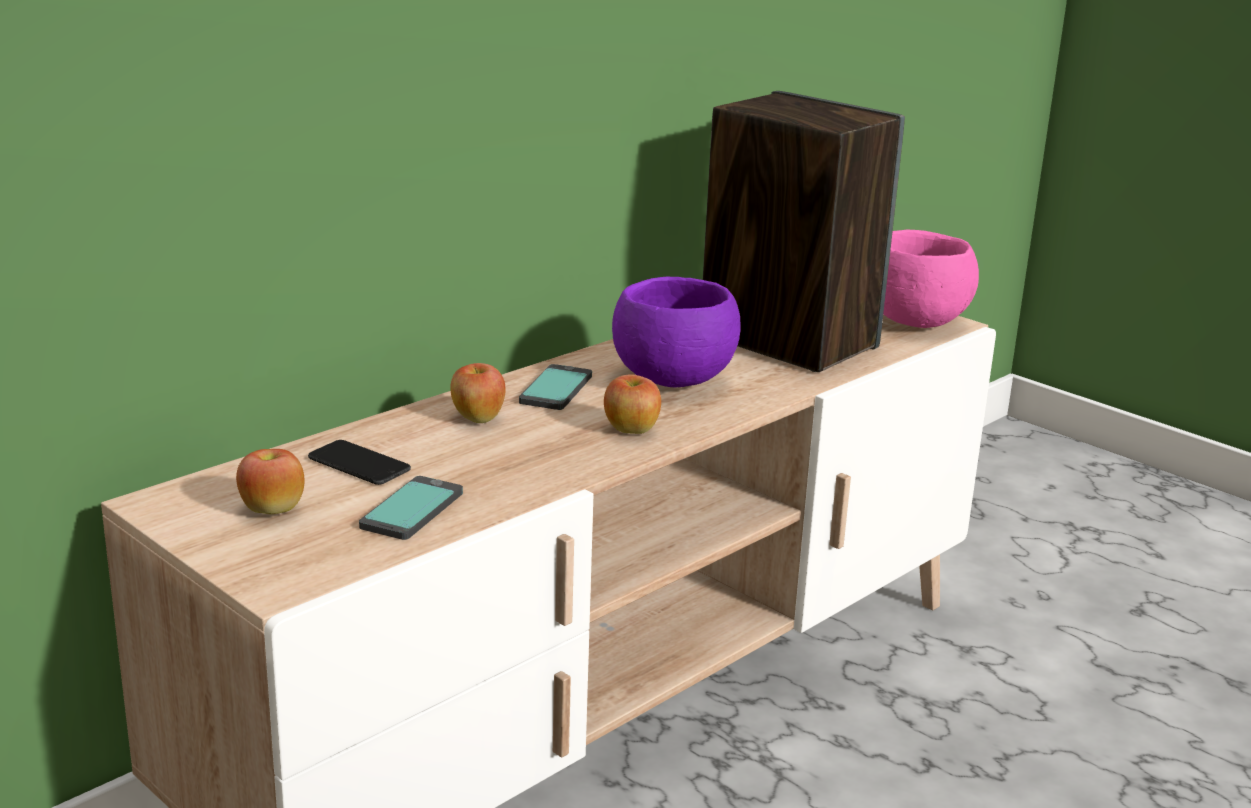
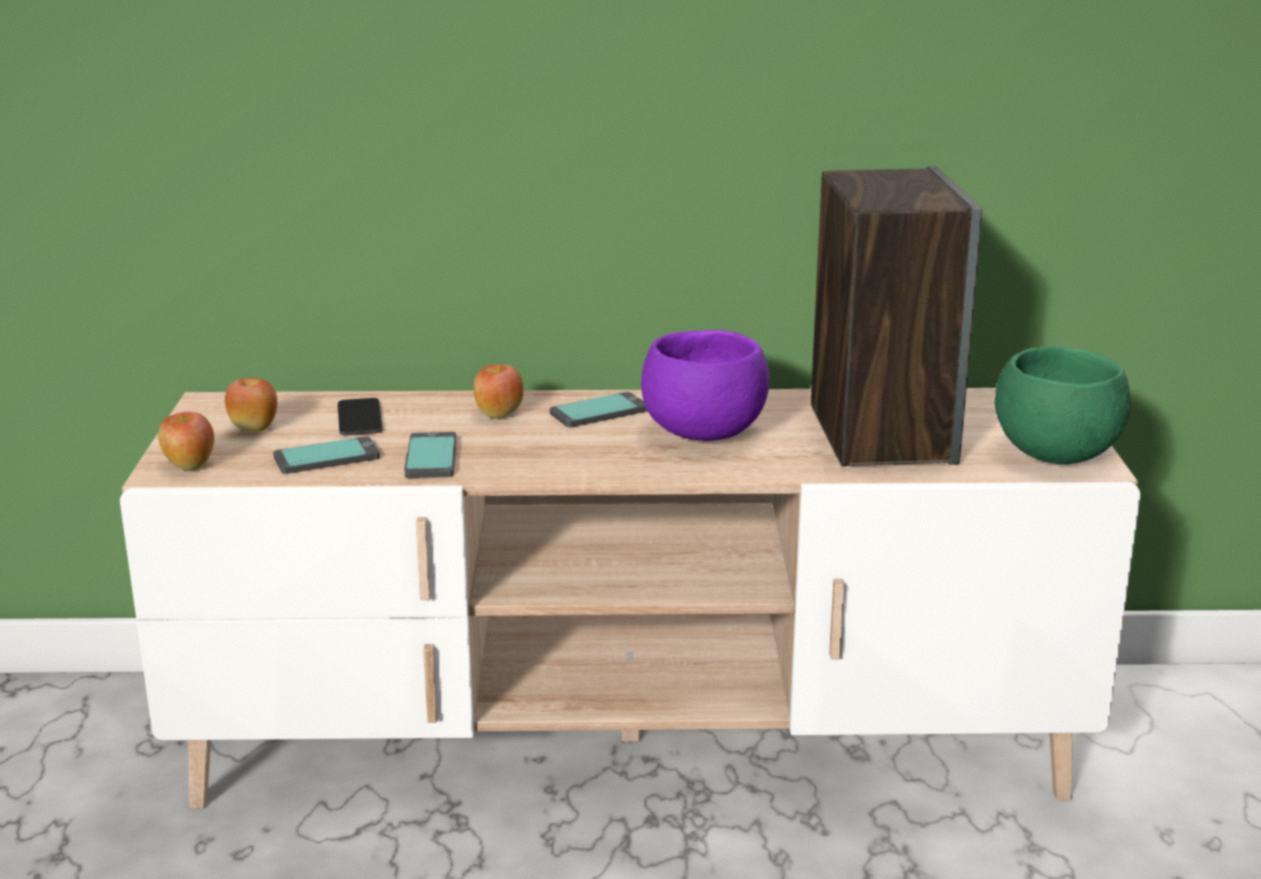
camera: 45 degrees right, 0 degrees up
(505, 475) = (430, 457): none -> phone
(631, 430) = (585, 458): apple -> apple (189, 466)
(915, 322) = (1056, 455): pink bowl -> green bowl

